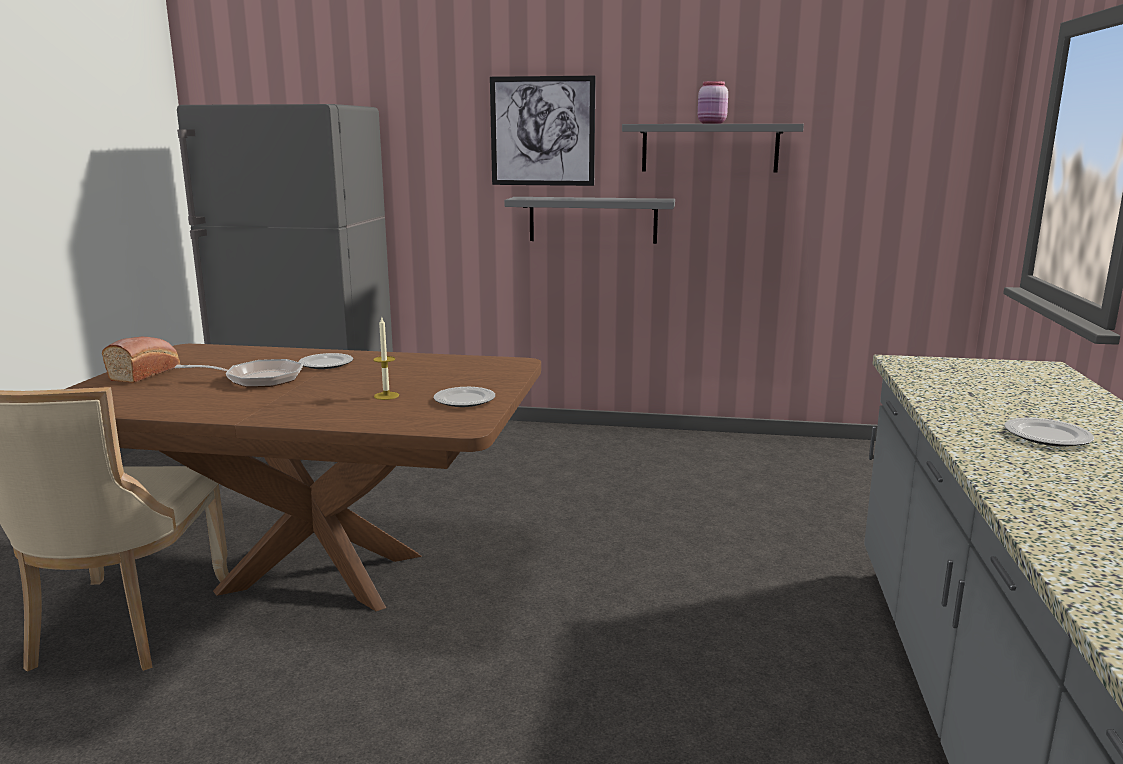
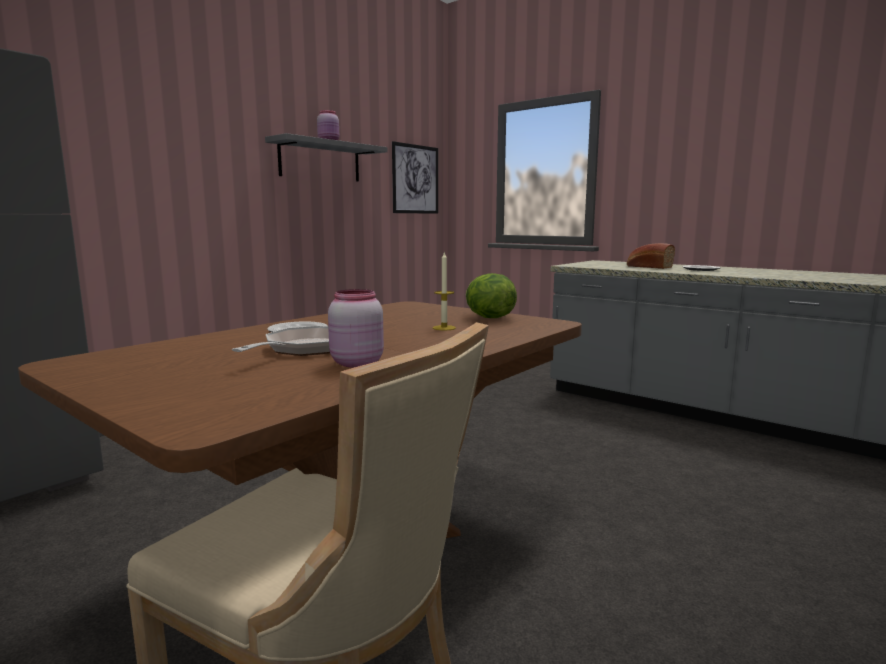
camera: 60 degrees left, 5 degrees down
(146, 373) = (149, 381): bread -> bread (648, 267)
(218, 399) = (355, 363): none -> pink jar
(464, 400) = (488, 318): plate -> lettuce
(542, 131) = (197, 134): picture -> picture (415, 179)
(593, 220) = (246, 215): grey shelf -> none

